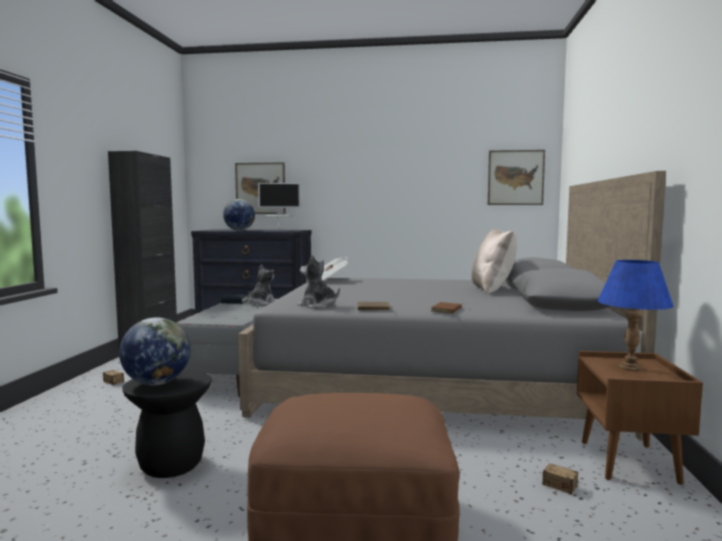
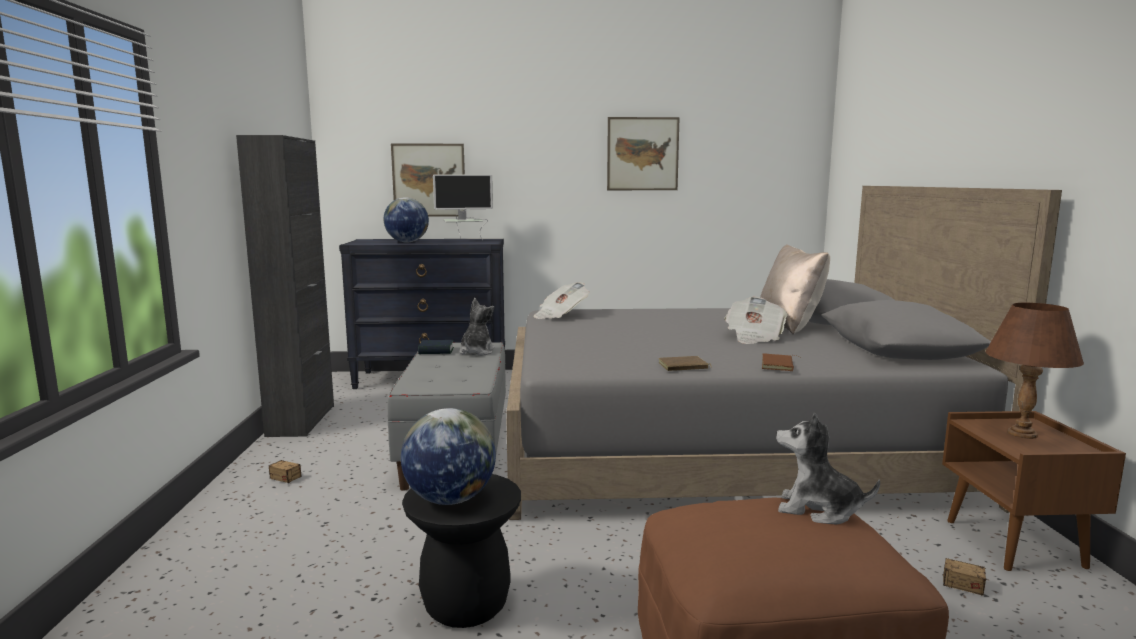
camera: 10 degrees left, 5 degrees up
(318, 305) = (604, 365): plush toy -> plush toy (818, 510)
(453, 295) = (754, 337): none -> newspaper
(515, 177) = (775, 168): picture -> picture (642, 154)
(631, 368) = (1023, 434): blue table lamp -> brown table lamp

